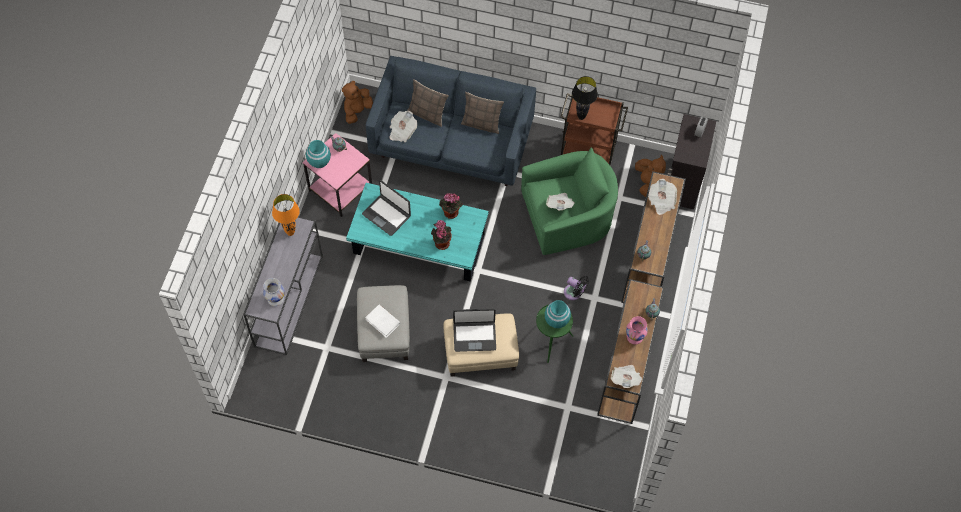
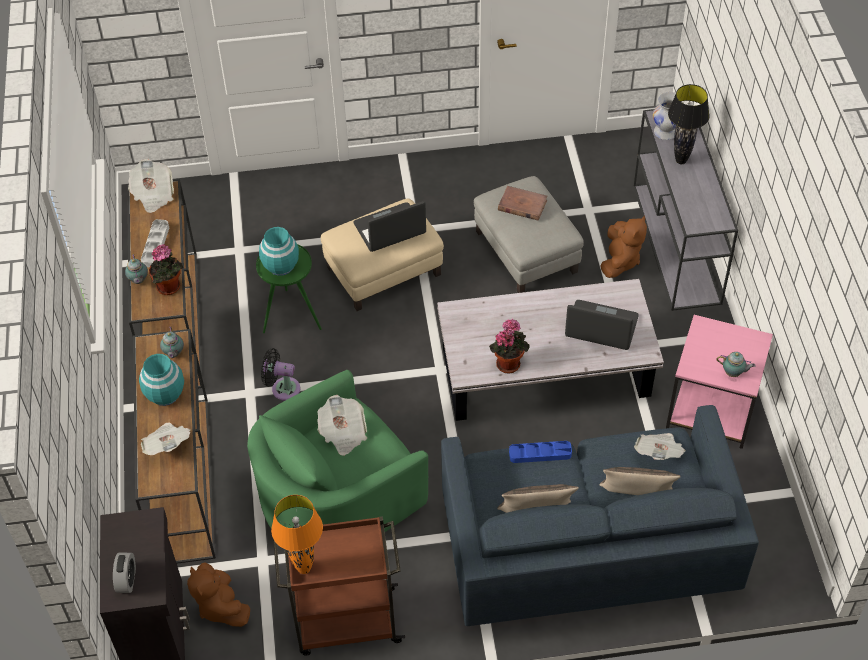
camera: 160 degrees right, 10 degrees down
(290, 232) = (706, 210): orange table lamp -> orange table lamp (304, 569)
(319, 161) = (748, 343): turquoise vase -> turquoise vase (165, 394)
(357, 111) = (776, 544): brown plush toy -> brown plush toy (620, 261)
(383, 321) = (522, 205): white book -> brown book
(419, 245) = (544, 373): turquoise coffee table -> white coffee table
(441, 242) = (498, 319): potted plant -> potted plant (170, 288)
(462, 153) = (540, 454): none -> blue tray
(581, 117) = (356, 539): black table lamp -> black table lamp (681, 161)
(634, 337) = (155, 245): pink vase -> grey tray

